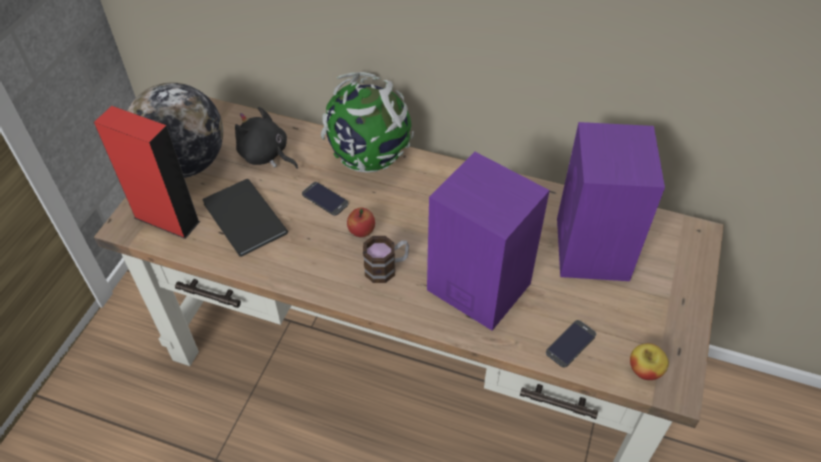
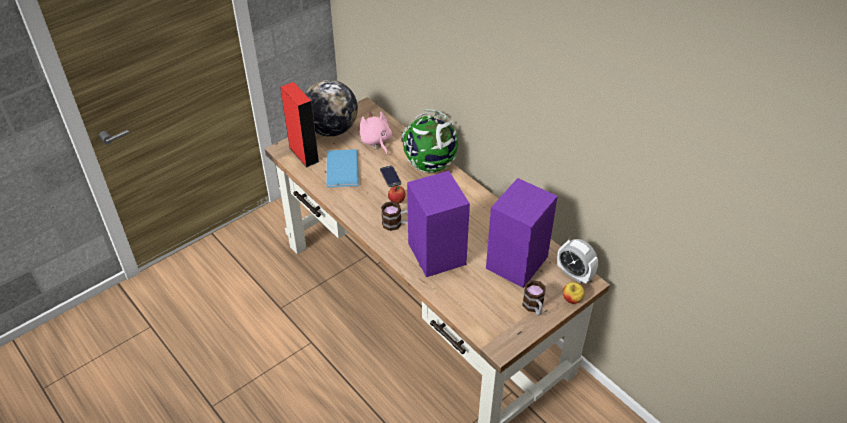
camera: 30 degrees right, 5 degrees down
(243, 220) = (341, 170): black book -> blue book
(266, 155) = (376, 141): black plush toy -> pink plush toy
(571, 344) = (462, 302): phone -> none
(644, 370) = (491, 332): apple -> apple (572, 299)
(666, 303) = (534, 307): none -> mug
(673, 230) = (574, 274): none -> alarm clock

